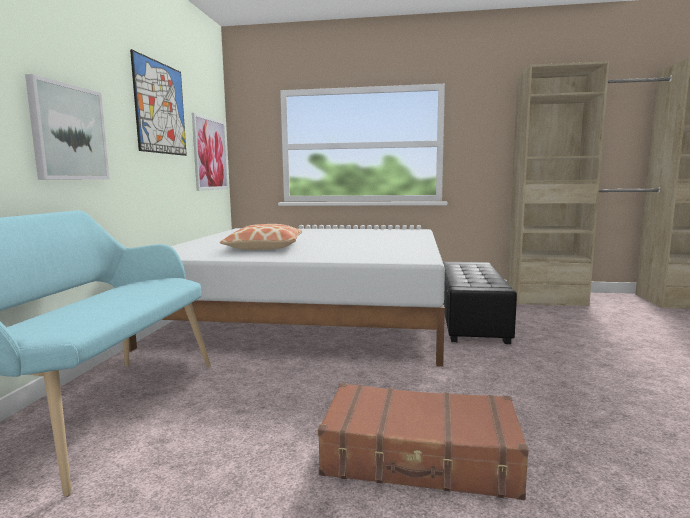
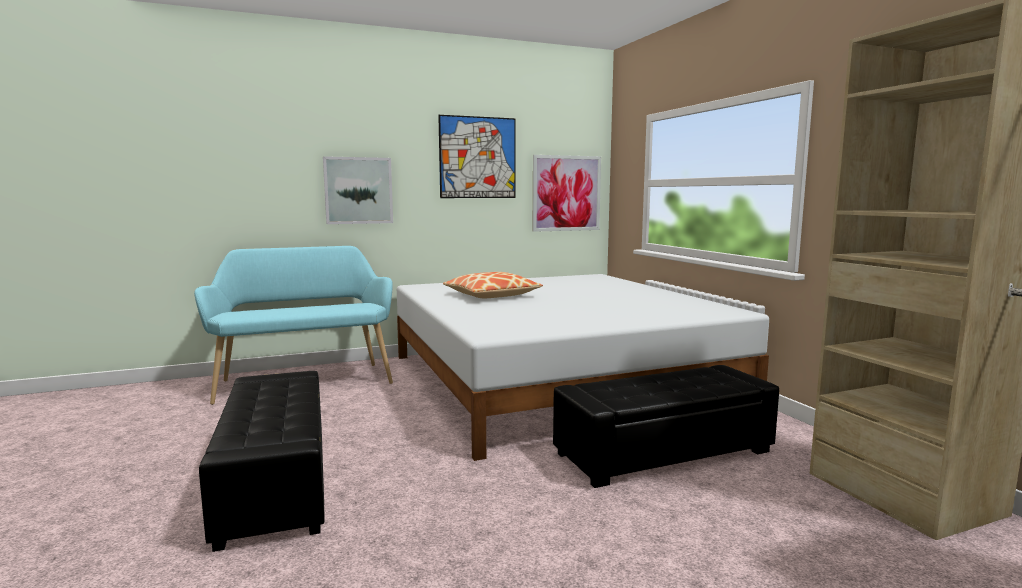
camera: 60 degrees right, 0 degrees up
(420, 458) = (276, 480): brown suitcase -> black ottoman

